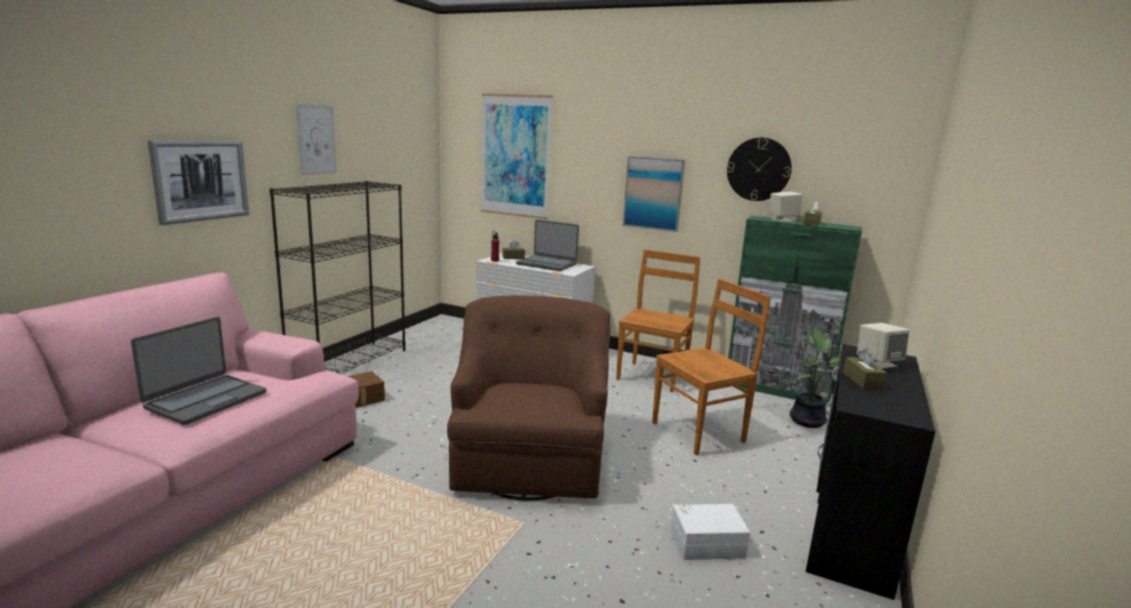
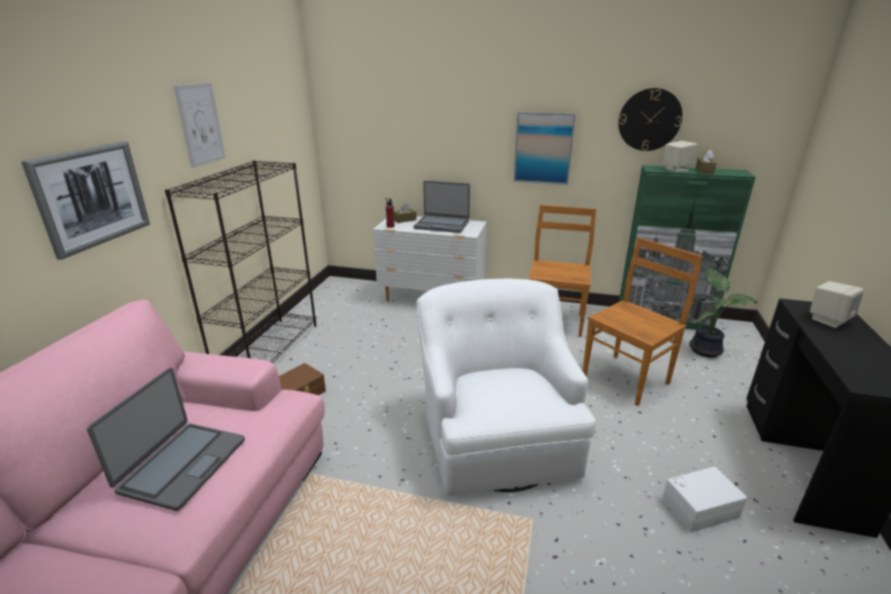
camera: 10 degrees left, 10 degrees up
(515, 156) = (396, 117): picture -> none
(529, 457) = (496, 437): brown armchair -> white armchair
(862, 380) = (837, 346): brown tissue box -> none

